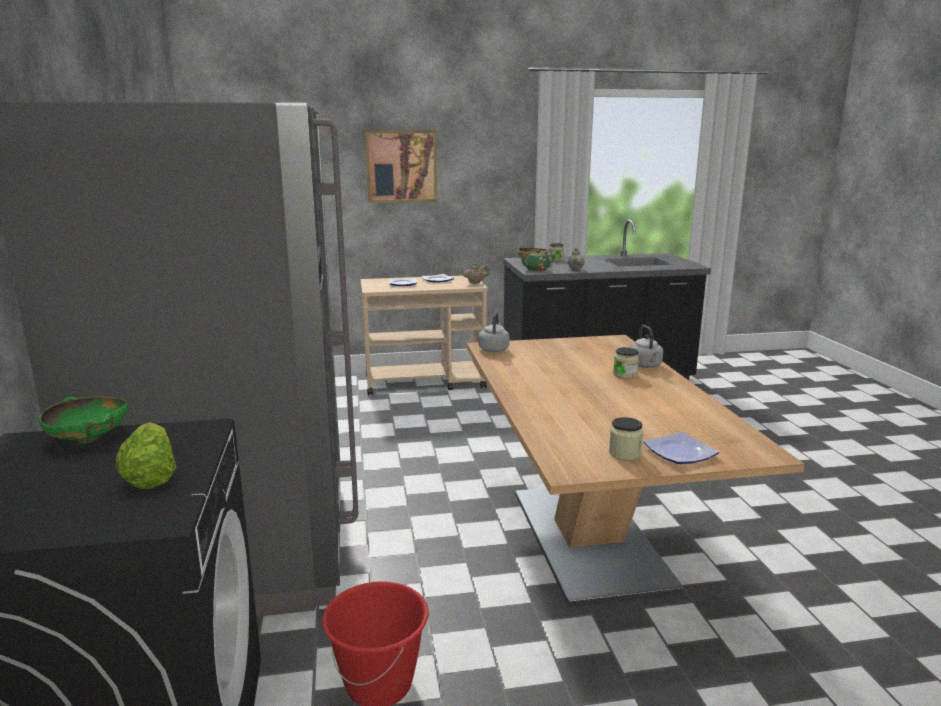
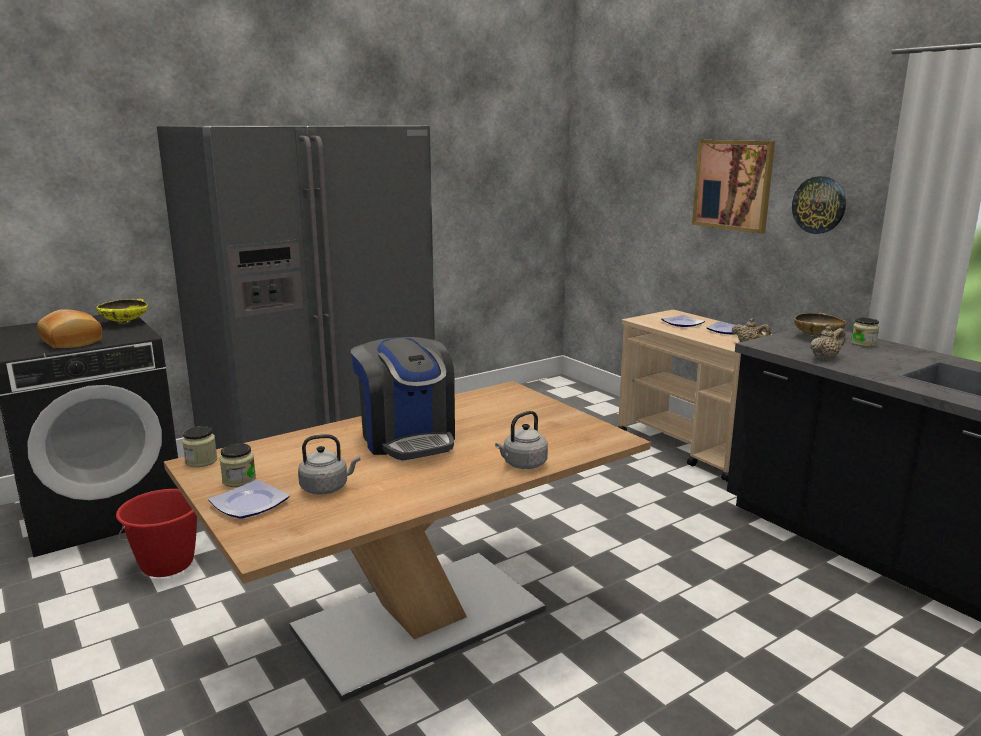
camera: 65 degrees right, 0 degrees up
(89, 438) = (124, 322): green bowl -> yellow bowl
(151, 475) = (70, 342): lettuce -> bread
(478, 175) = (819, 205): none -> wall clock
(494, 349) = (502, 393): grey kettle -> grey kettle (327, 488)
(536, 269) = (776, 343): green teapot -> none
(570, 388) = (407, 438): none -> coffee machine
(625, 374) = (477, 457): jar -> jar (201, 461)

